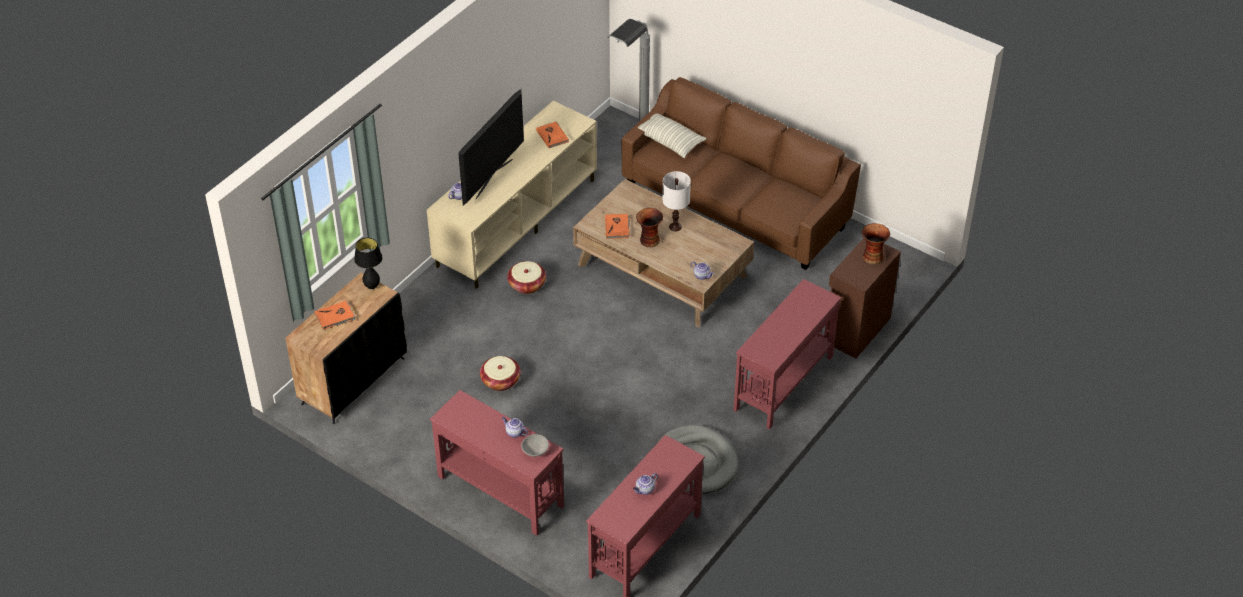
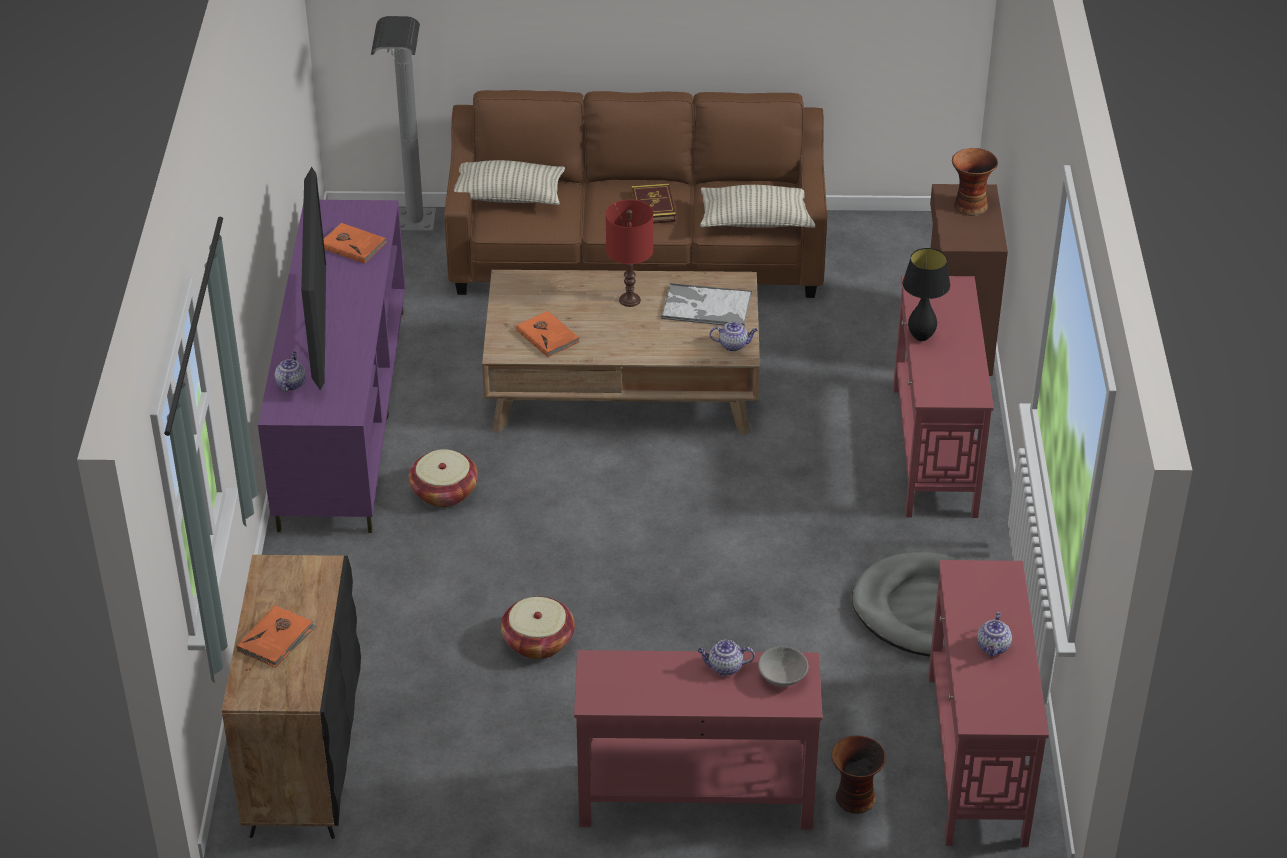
camera: 35 degrees left, 5 degrees down
(372, 286) = (292, 566): black table lamp -> black table lamp (921, 337)
(517, 222) = (343, 415): beige tv stand -> purple tv stand
(649, 240) = (611, 333): vase -> vase (854, 799)
(675, 226) = (629, 300): white table lamp -> red table lamp
(709, 248) = (705, 306): none -> tray
(736, 181) = (653, 207): none -> book
(782, 213) = (756, 221): none -> pillow

